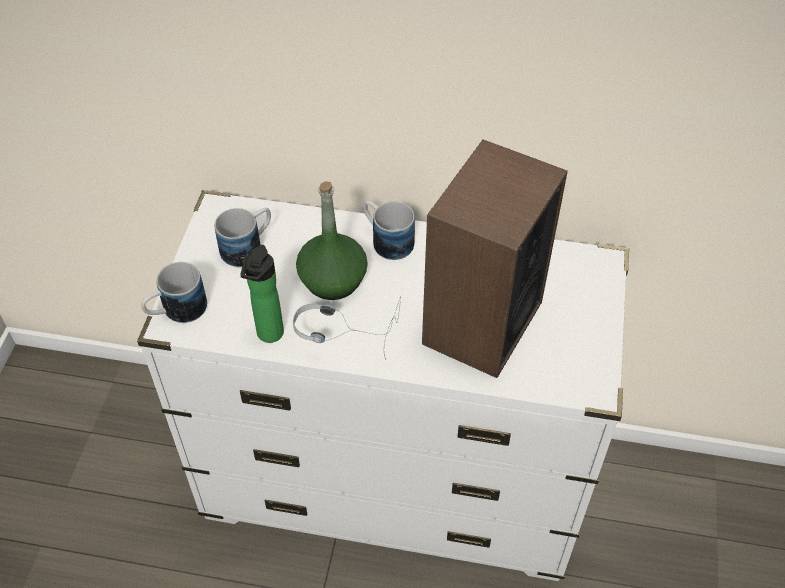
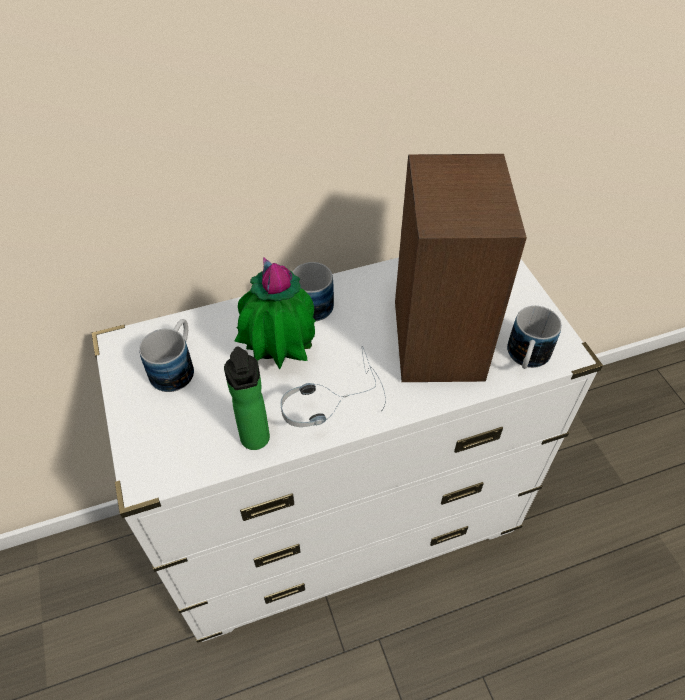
camera: 30 degrees left, 0 degrees up
(176, 311) = (144, 463): mug -> mug (526, 359)
(332, 280) = (280, 362): green bottle -> potted plant

